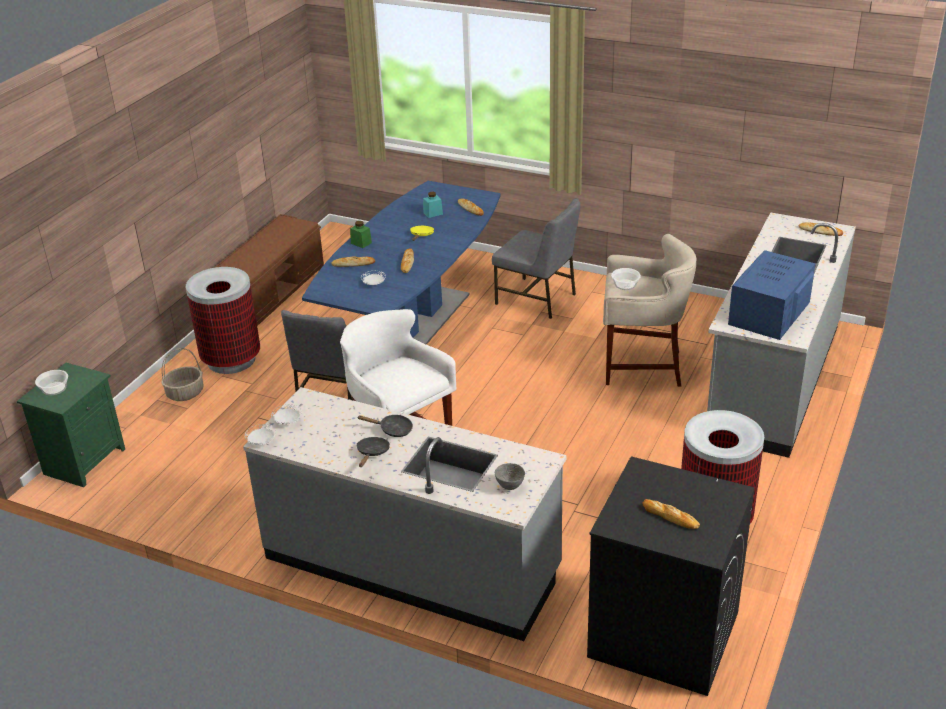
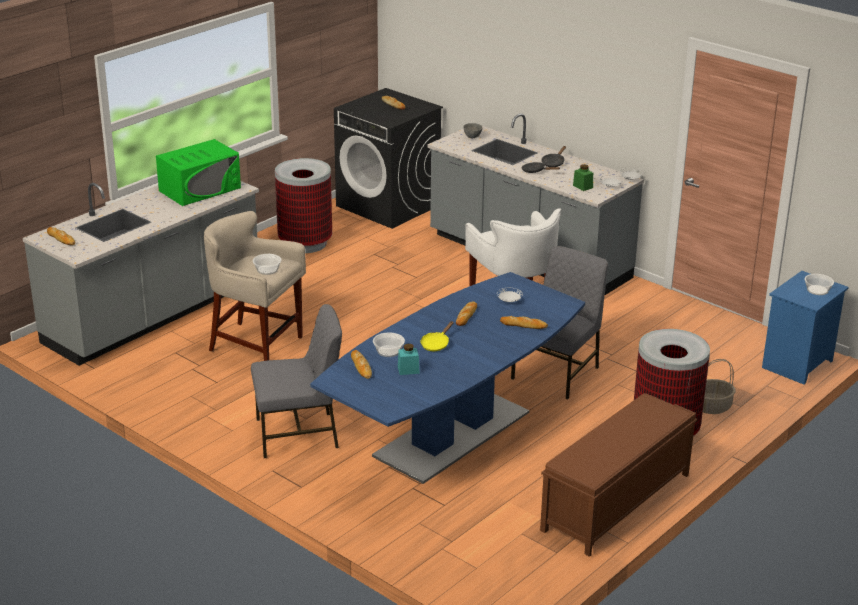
camera: 165 degrees left, 5 degrees down
(84, 460) = (798, 365): green nightstand -> blue nightstand
(361, 243) = (507, 348): green jar -> green jar (582, 186)
(456, 223) = (388, 351): none -> bowl
(537, 299) = (299, 434): grey chair -> grey chair turned 120 degrees clockwise
(769, 313) = (200, 189): blue microwave -> green microwave

